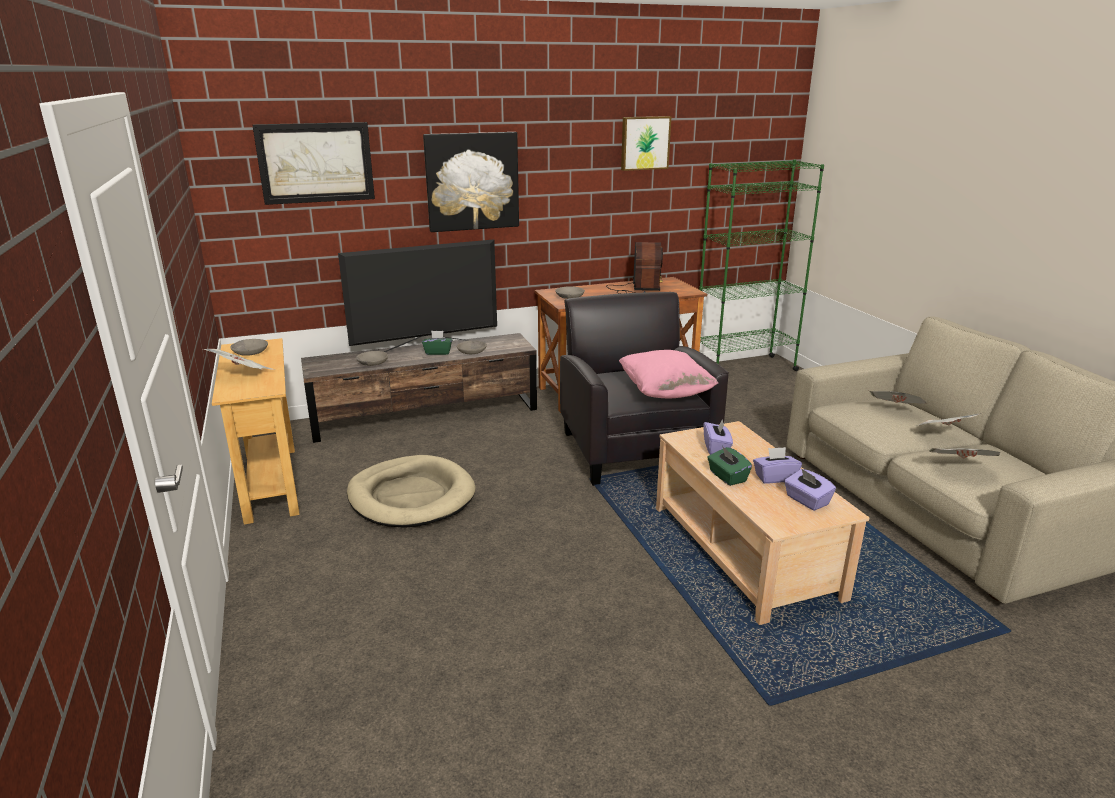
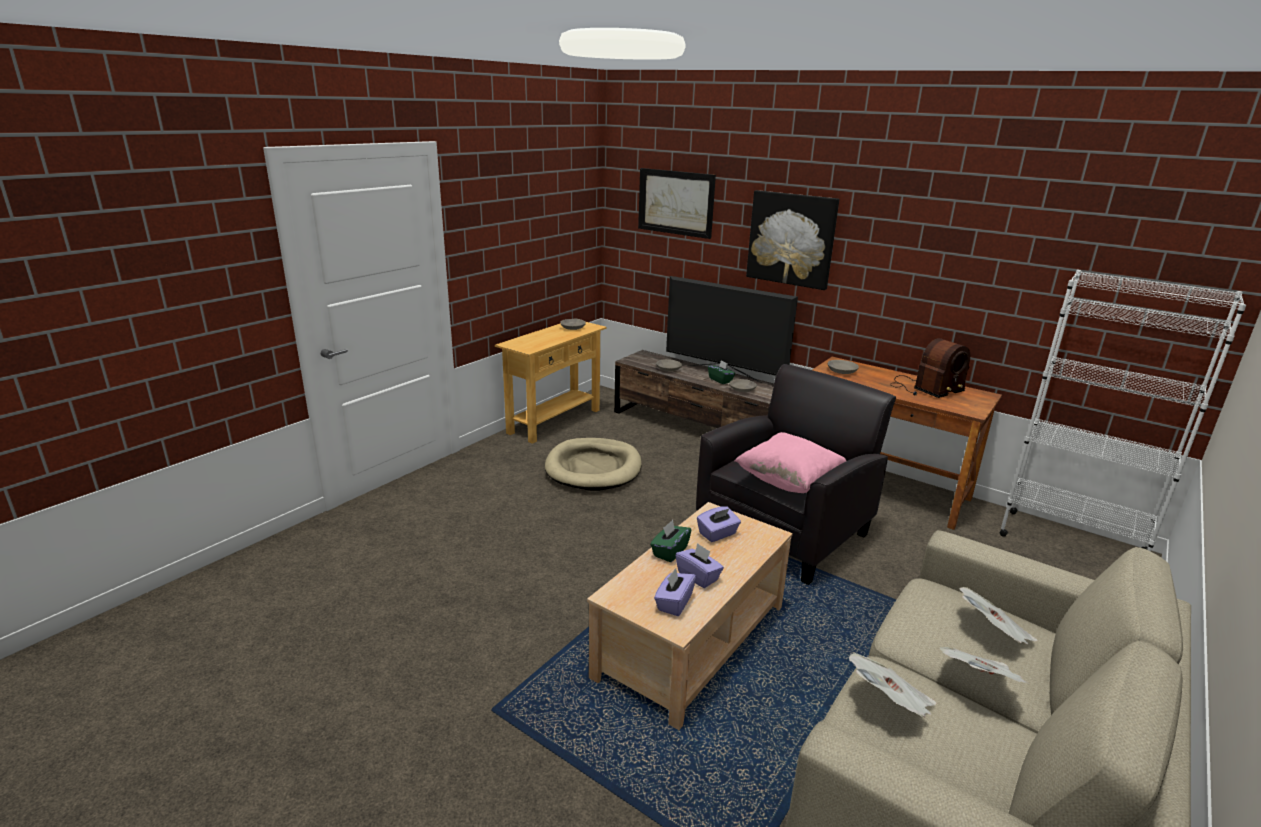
camera: 55 degrees right, 0 degrees up
(243, 374) = (539, 337): newspaper -> none
(644, 143) = (989, 231): picture -> none
(744, 369) = (1070, 543): green bookcase -> white bookcase

